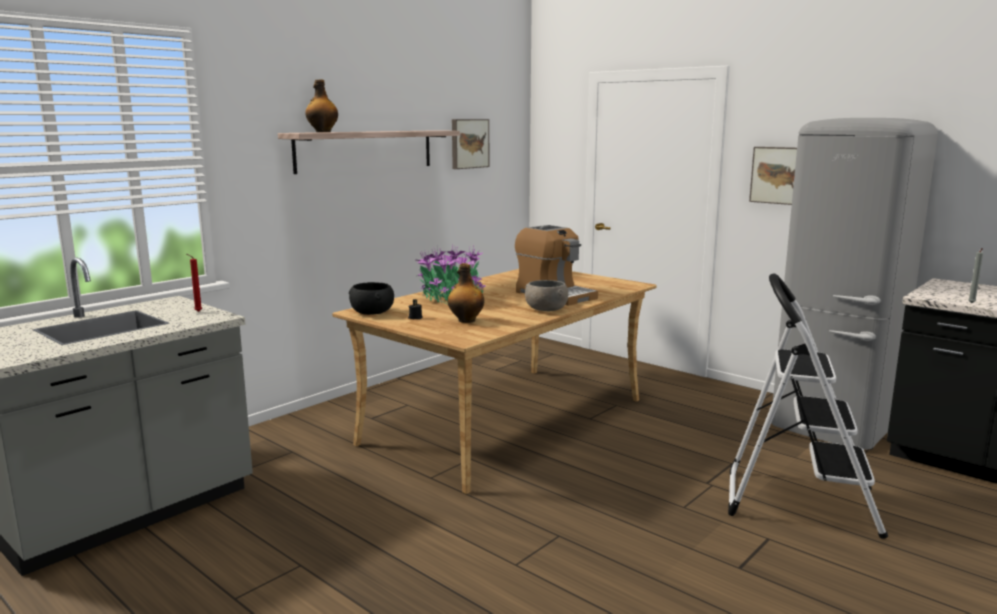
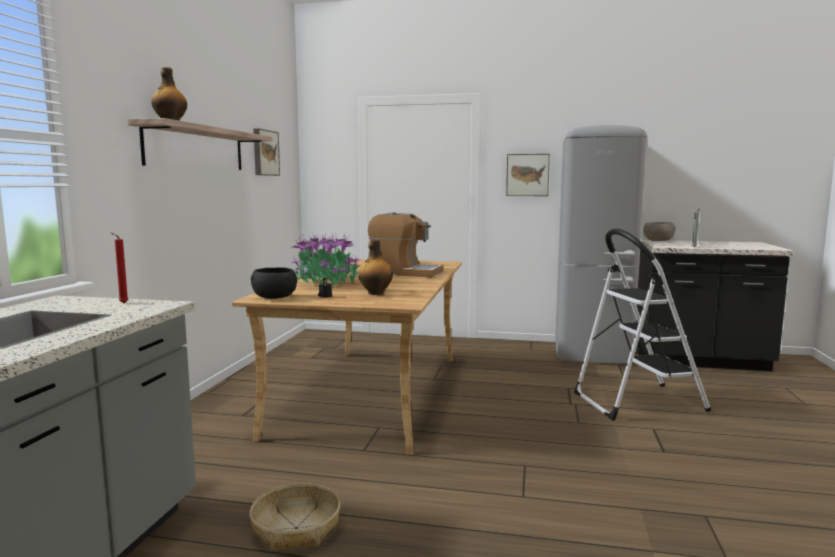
camera: 30 degrees left, 5 degrees down
(302, 530) = (295, 528): none -> basket
(546, 309) = (422, 281): grey bowl -> grey bowl (658, 241)

